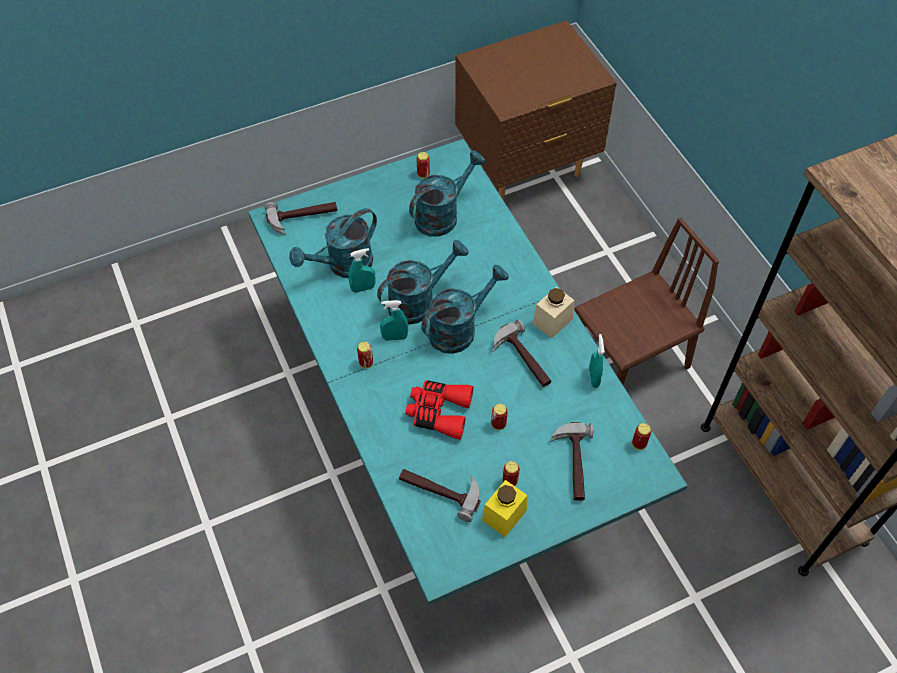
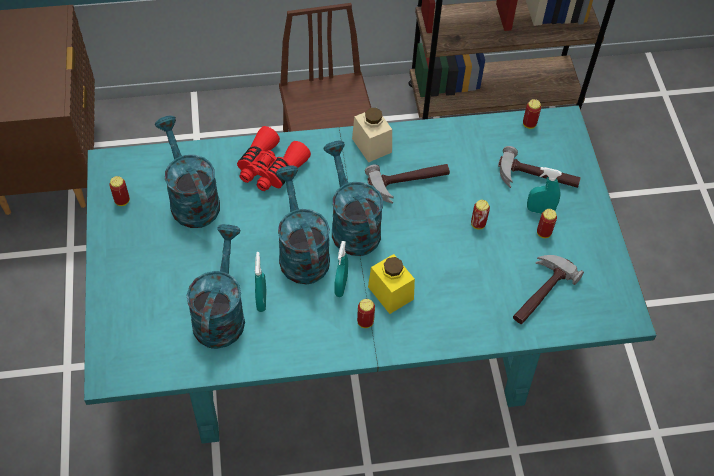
camera: 75 degrees left, 0 degrees up
(302, 219) = (128, 340): hammer -> none
(343, 266) = (220, 313): turquoise watering can -> turquoise watering can turned 150 degrees counterclockwise
(439, 412) = (448, 270): red binoculars -> red binoculars (270, 168)
(504, 515) = (578, 248): yellow jar -> yellow jar (390, 293)
(594, 378) = (448, 134): turquoise spray bottle -> turquoise spray bottle (539, 211)

